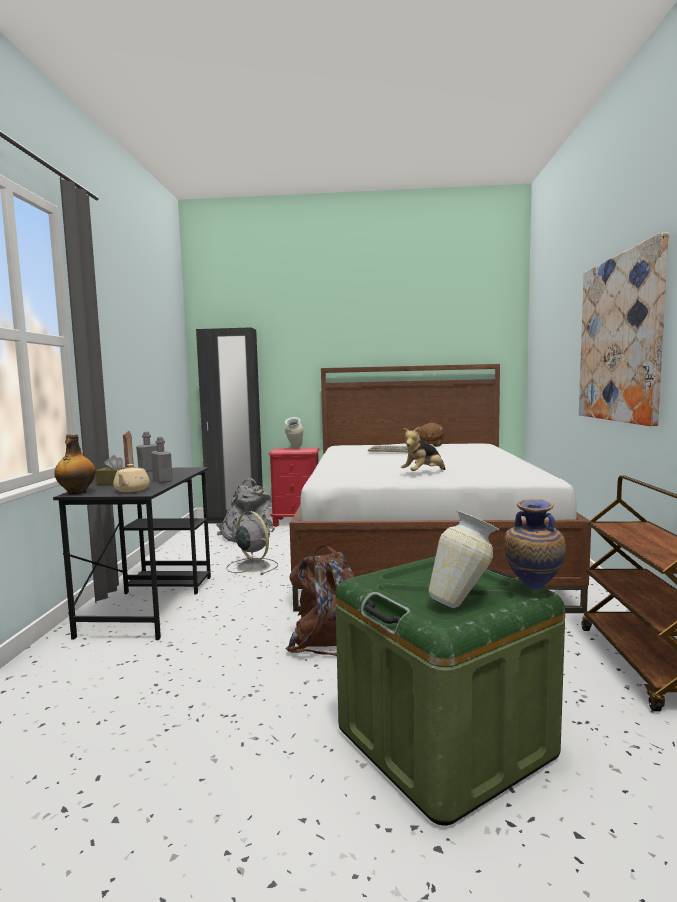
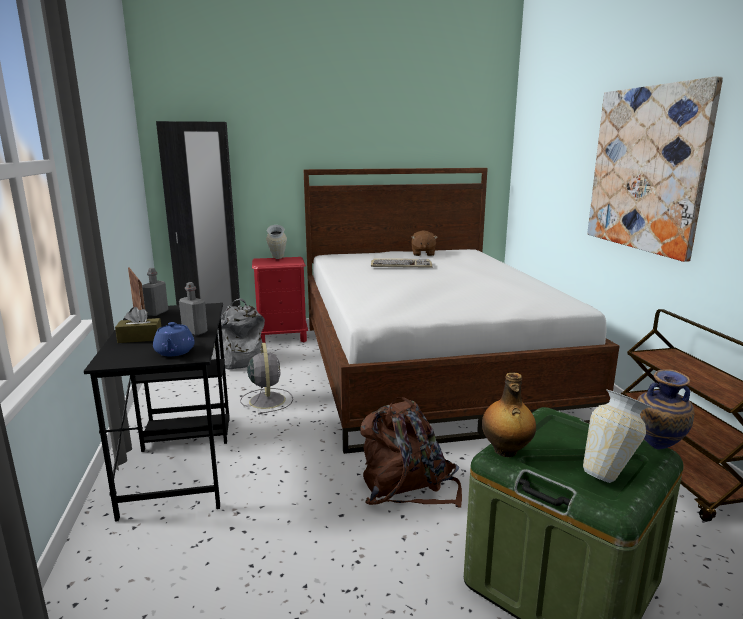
camera: 15 degrees left, 10 degrees up
(76, 493) = (108, 361): bottle -> bottle (505, 451)
(131, 490) = (174, 352): beige teapot -> blue teapot
(252, 566) = (267, 400): grey fan -> grey fan turned 45 degrees clockwise
(423, 474) = (460, 303): plush toy -> none

